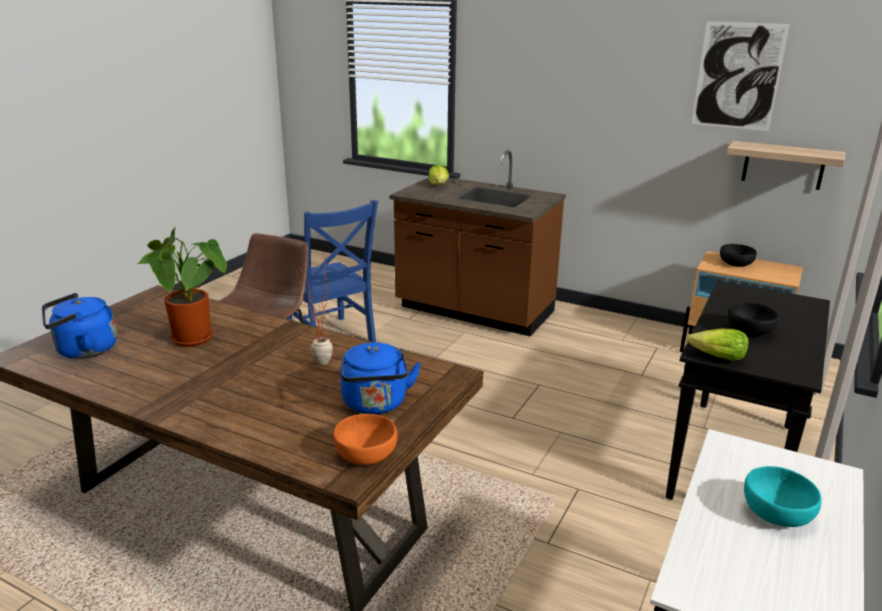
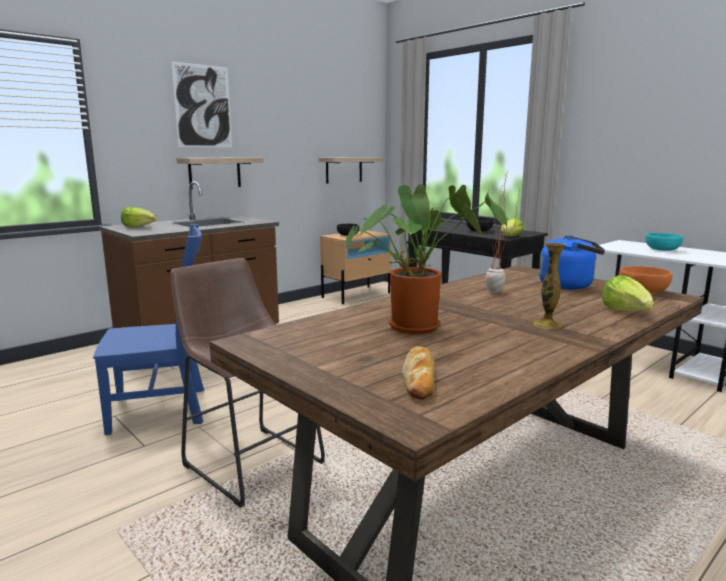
camera: 70 degrees left, 10 degrees down
(83, 351) = (419, 377): blue kettle -> bread
(205, 392) = (547, 325): none -> vase
(260, 436) = (627, 312): none -> lettuce
(570, 141) = (214, 172): none -> shelf
(738, 76) = (314, 114): picture -> picture (203, 106)

